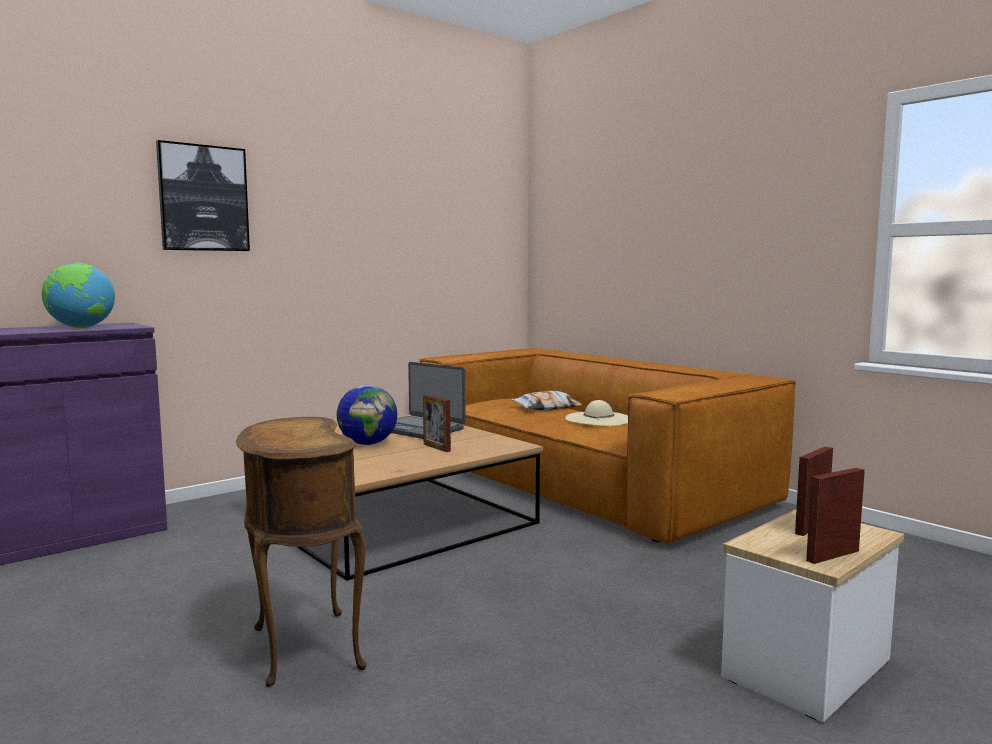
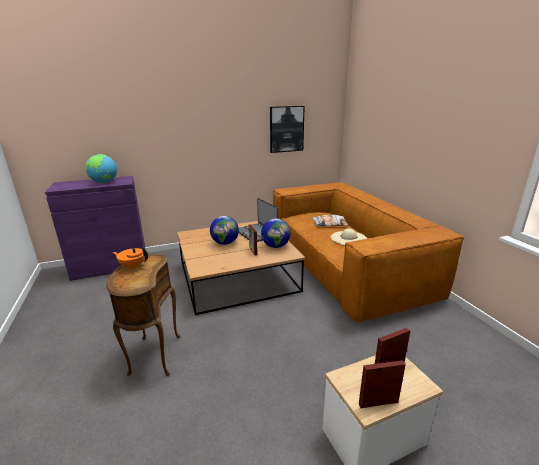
camera: 20 degrees right, 15 degrees up
(203, 198) = (161, 114): picture -> picture (286, 129)
(275, 429) = (133, 266): none -> orange teapot
(474, 439) = (276, 246): none -> globe

